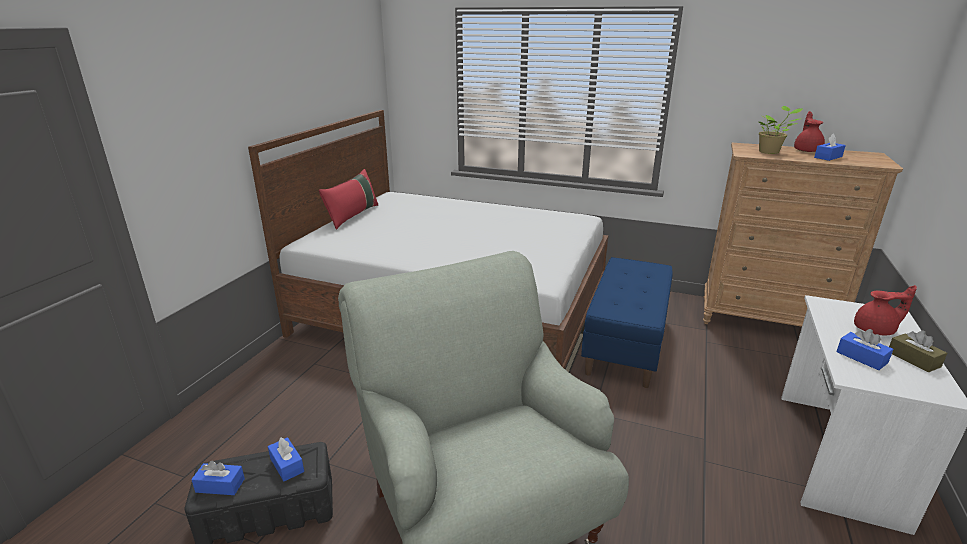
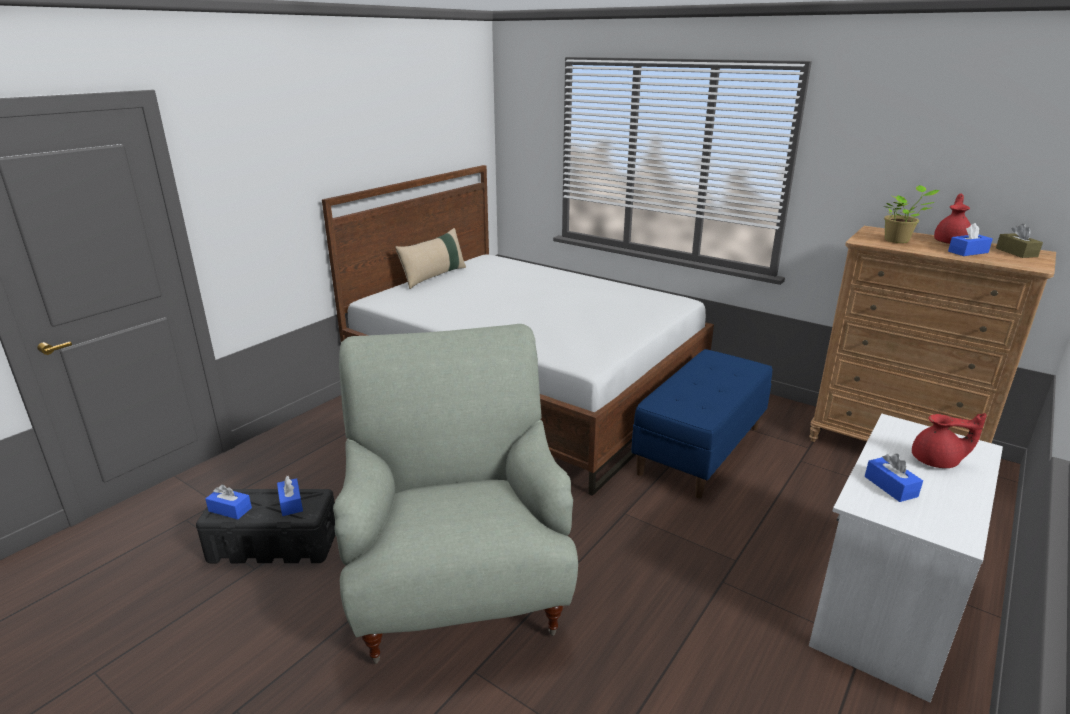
camera: 15 degrees right, 0 degrees up
(353, 216) = (434, 276): red pillow -> beige pillow
(913, 359) = (955, 498): brown tissue box -> brown tissue box (1016, 252)

